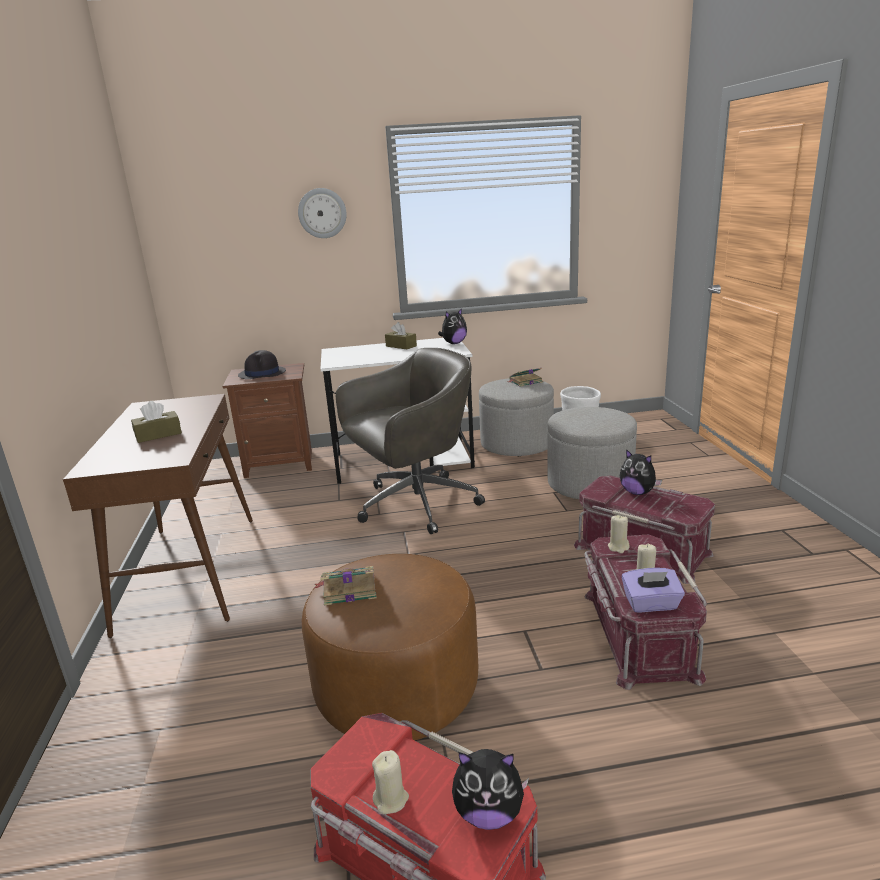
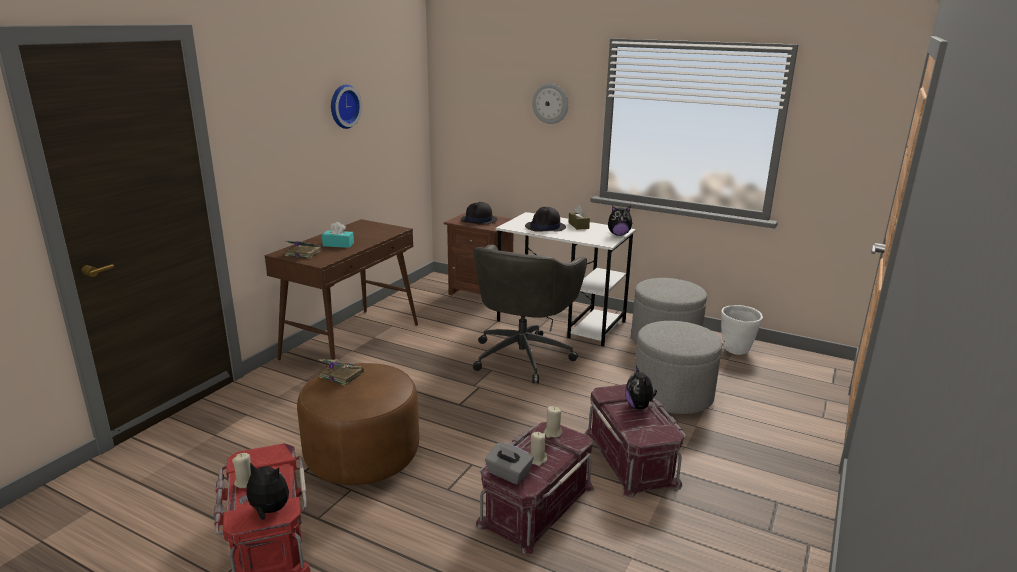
camera: 35 degrees right, 0 degrees up
(76, 237) = (343, 106): none -> wall clock
(158, 435) = (338, 244): brown tissue box -> turquoise tissue box
(372, 355) = (545, 227): none -> black hat
(414, 505) = (523, 355): grey office chair -> grey office chair turned 105 degrees clockwise
(489, 813) = (268, 511): plush toy -> plush toy turned 150 degrees clockwise
(525, 381) = (685, 286): book -> book (302, 253)
(651, 604) = (508, 474): purple tissue box -> grey tissue box

